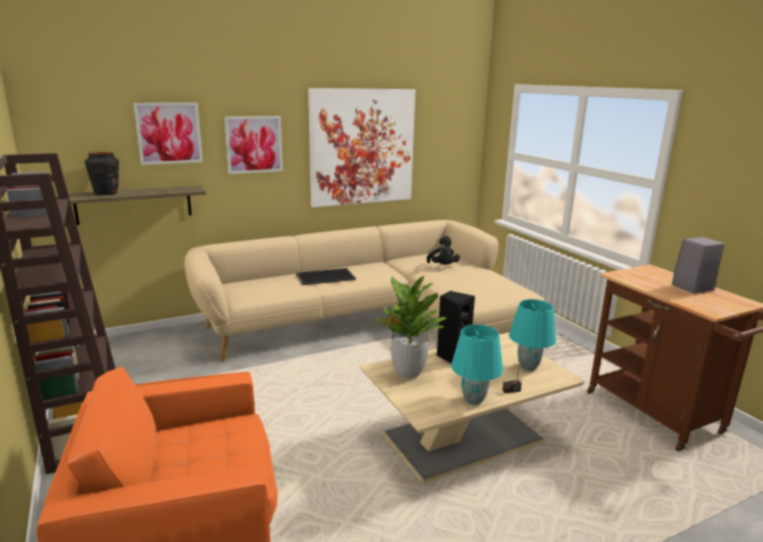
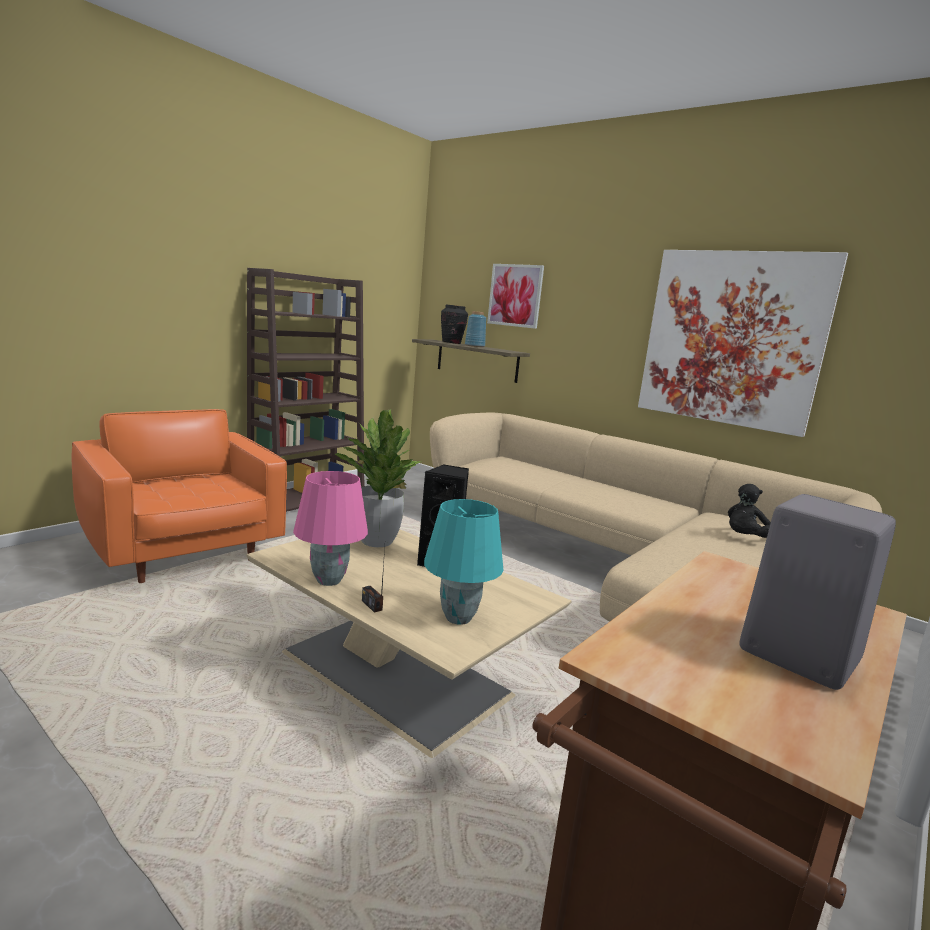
camera: 65 degrees right, 5 degrees down
(141, 191) = (475, 346): none -> blue vase
(254, 144) = (589, 316): picture -> none
(325, 277) = (582, 485): tray -> none
(474, 400) = (329, 581): turquoise table lamp -> pink table lamp

